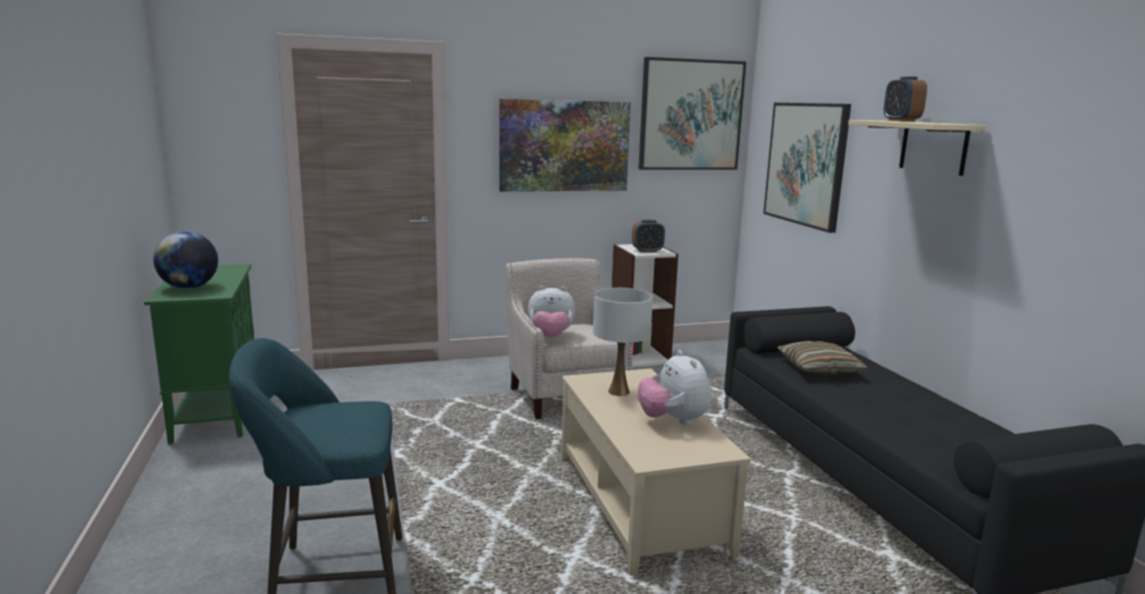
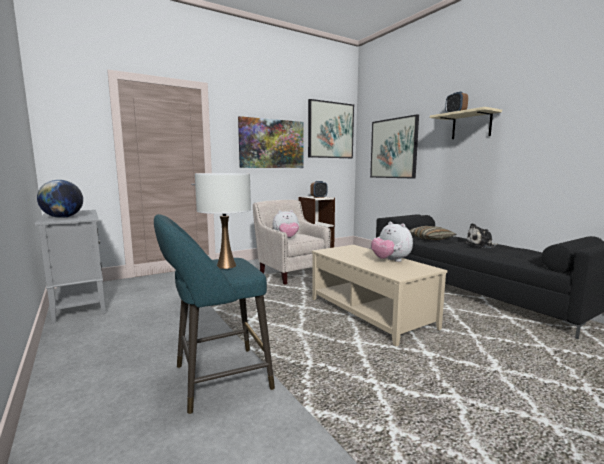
camera: 15 degrees left, 5 degrees down
(217, 411) = (80, 303): green cabinet -> grey cabinet
(619, 391) = (349, 253): white table lamp -> white table lamp (226, 266)
(904, 400) = (481, 245): none -> plush toy

